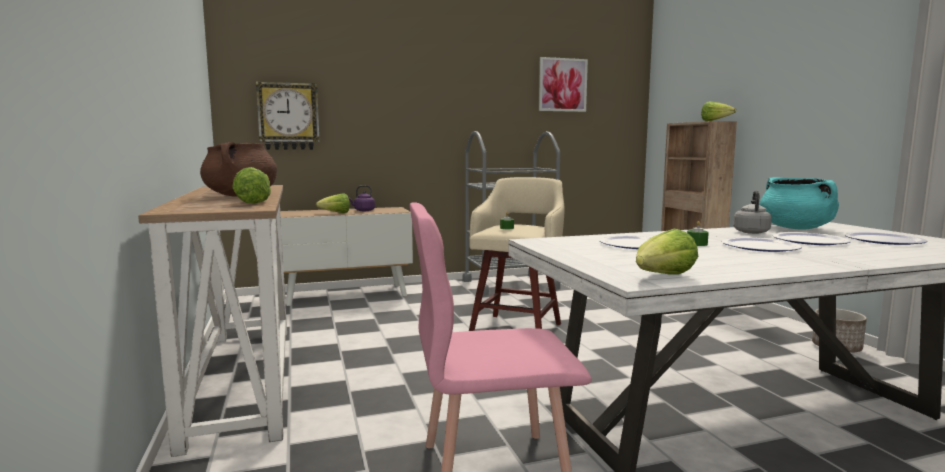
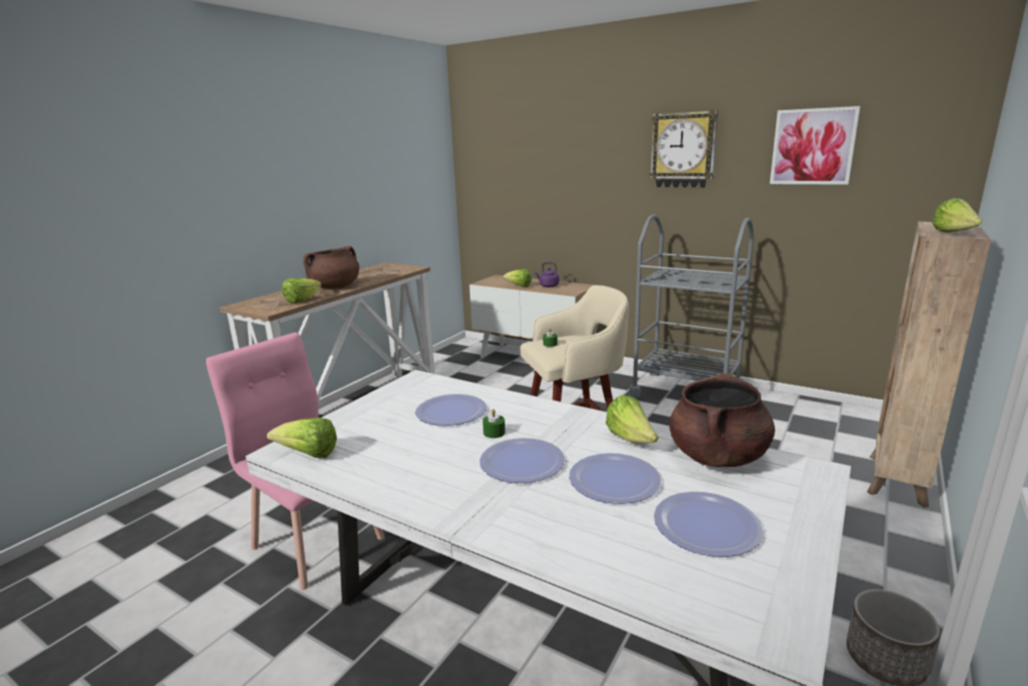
camera: 50 degrees right, 10 degrees up
(288, 116) = (505, 192): wall clock -> wall clock (683, 150)
(751, 232) = (631, 439): grey kettle -> lettuce
(796, 228) = (717, 457): turquoise cooking pot -> brown cooking pot

